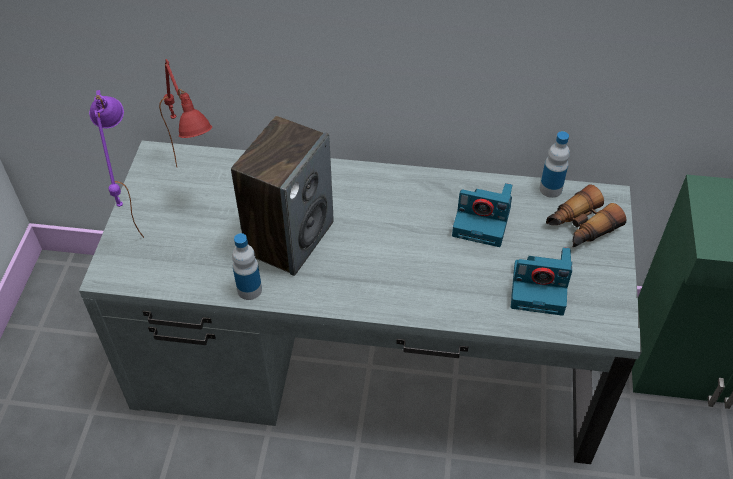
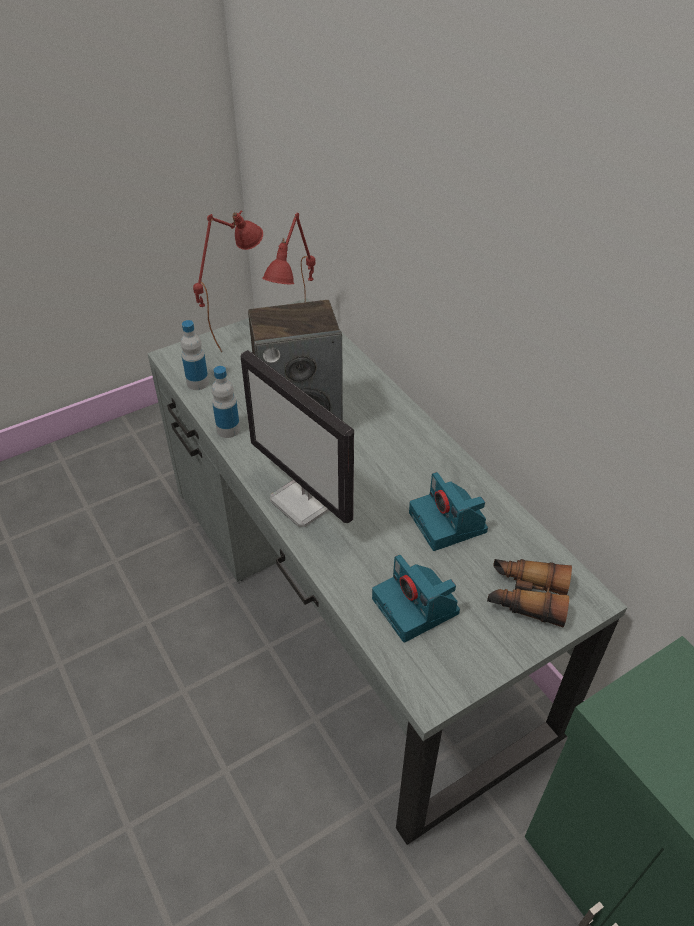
camera: 50 degrees right, 5 degrees down
(130, 213) = (235, 333): purple table lamp -> red table lamp
(382, 288) = (306, 501): none -> monitor
(550, 189) = (545, 548): bottle -> bottle (197, 383)

